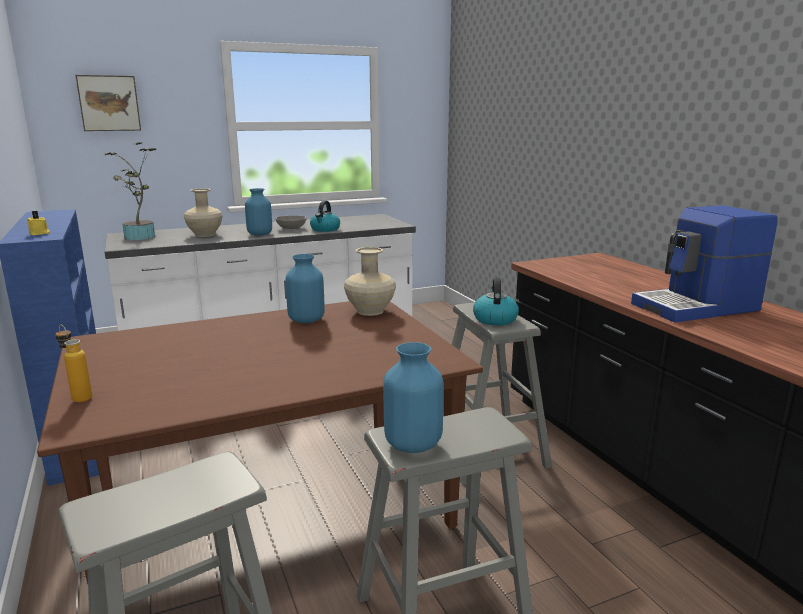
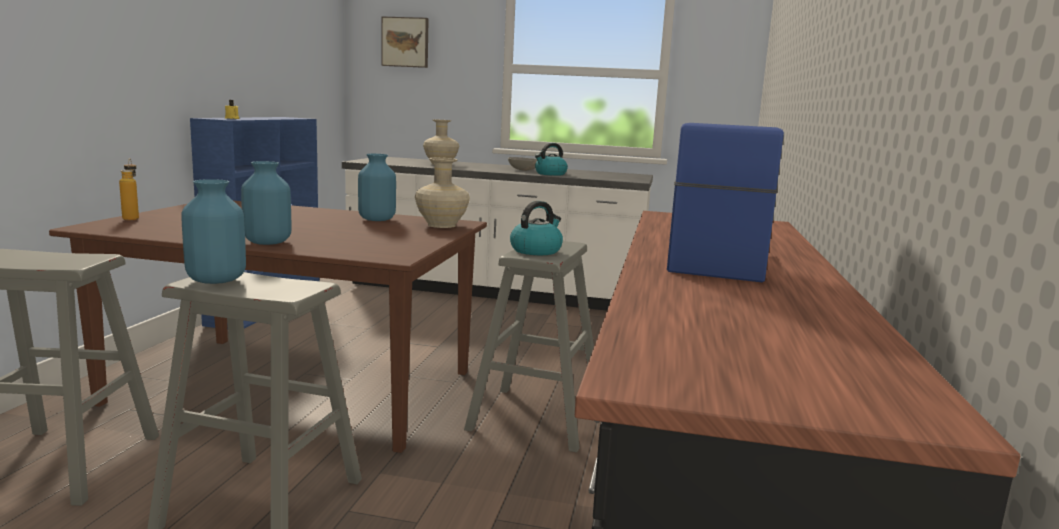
camera: 35 degrees right, 5 degrees down
(140, 238) = (390, 160): potted plant -> none
(260, 234) = (484, 169): blue vase -> blue vase (268, 242)
(697, 307) = (715, 261): coffee machine -> coffee machine turned 90 degrees clockwise

